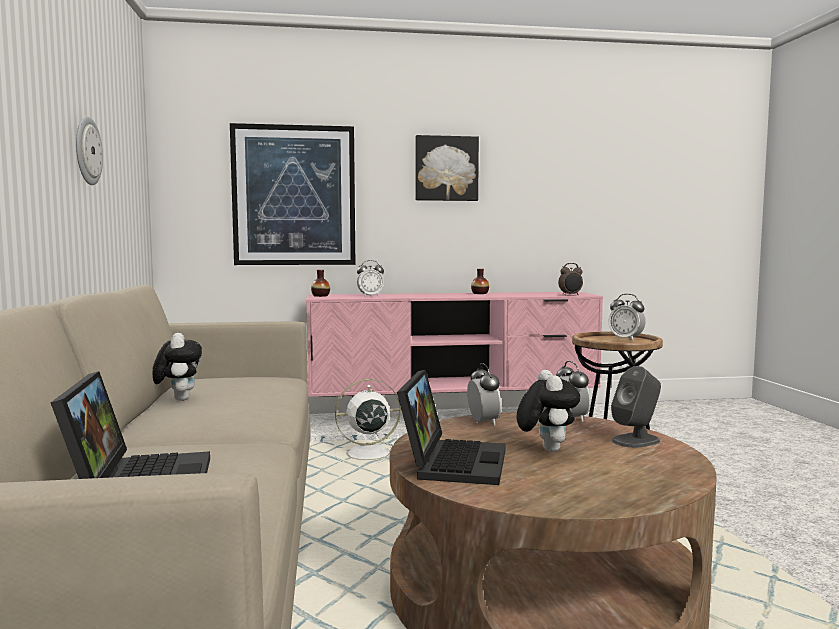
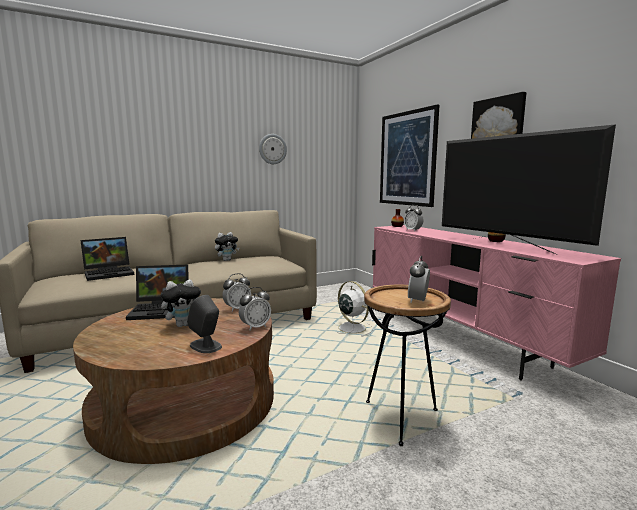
camera: 70 degrees right, 5 degrees up
(512, 295) = (506, 246): none -> television
(570, 295) = (553, 257): alarm clock -> none

